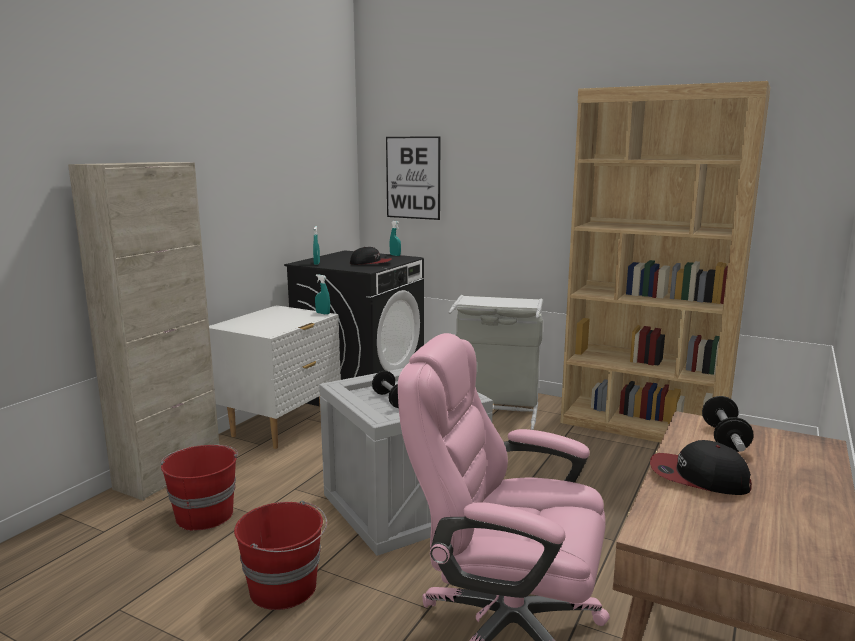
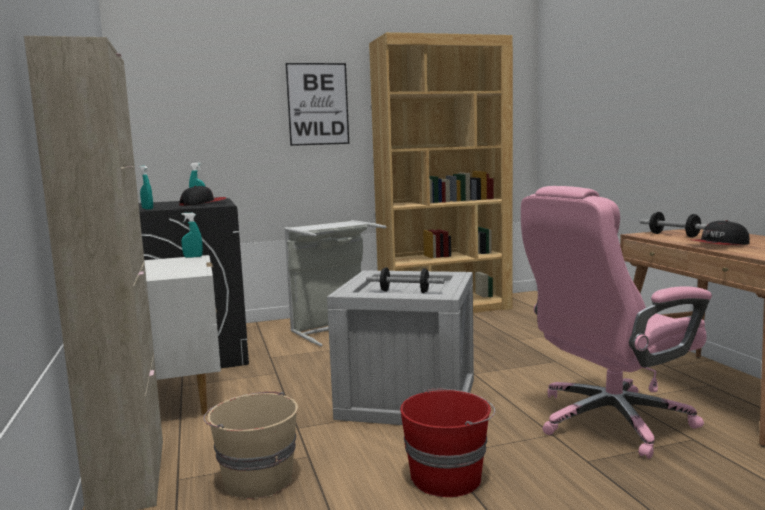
camera: 45 degrees left, 5 degrees down
(204, 514) = (257, 480): red bucket -> beige bucket
(413, 178) = (188, 121): picture -> picture (318, 104)

